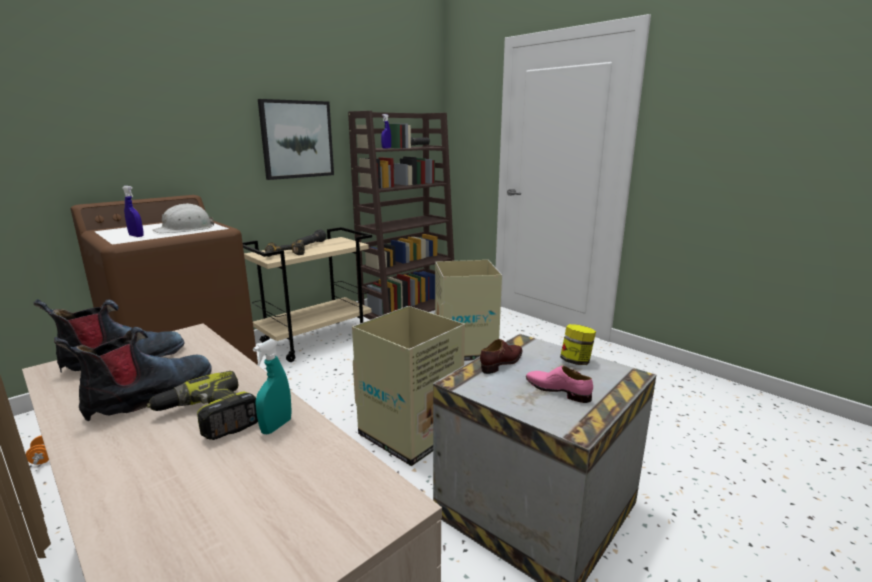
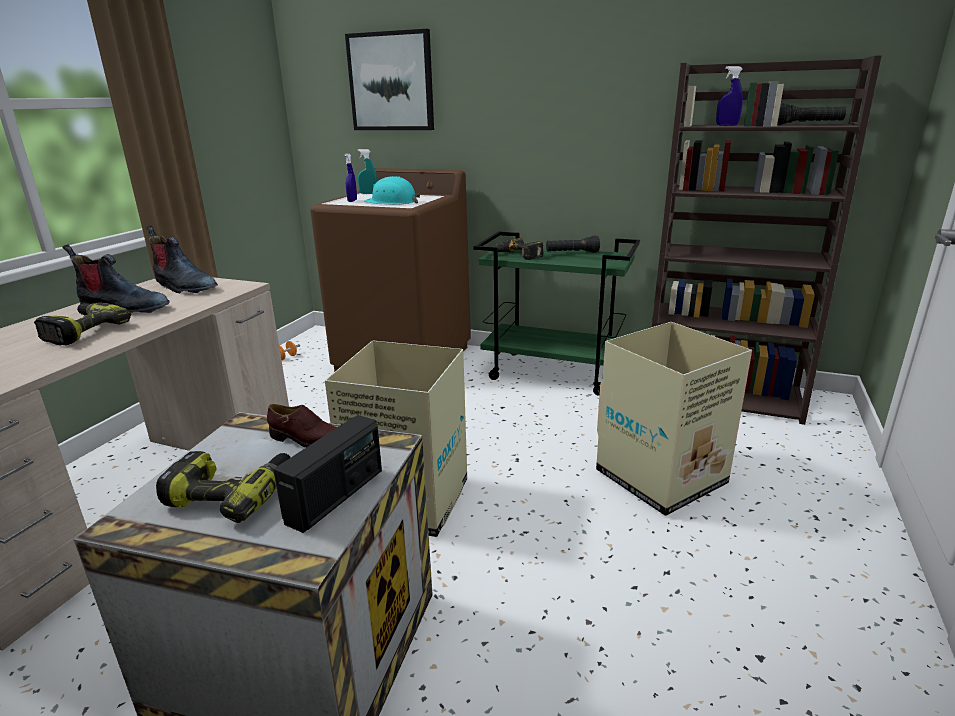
camera: 65 degrees right, 5 degrees up
(185, 229) = (392, 202): white hard hat -> turquoise hard hat
(276, 426) = (61, 353): turquoise spray bottle -> turquoise spray bottle (368, 193)
(297, 139) = (596, 109): picture -> picture (391, 82)
(316, 340) = (554, 373): beige cart -> green cart
(557, 390) = (232, 493): pink shoe -> power drill
(576, 361) = (336, 496): jar -> radio

